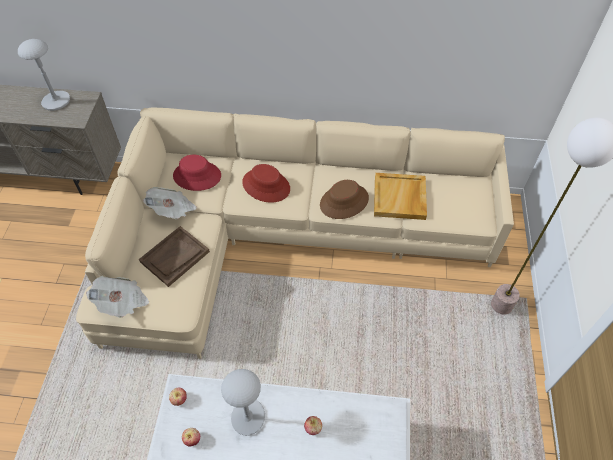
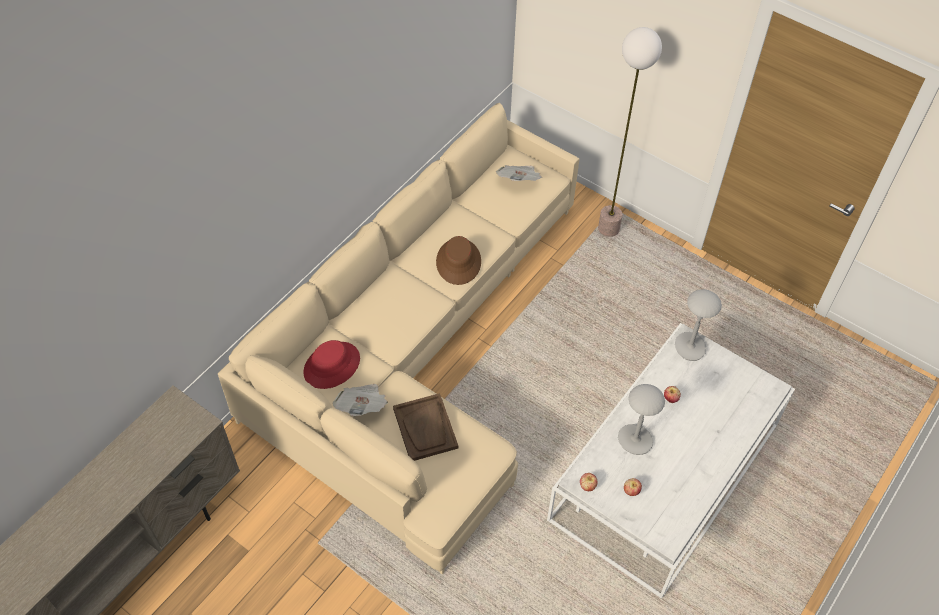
camera: 60 degrees left, 0 degrees up
(56, 102) = (152, 434): grey table lamp -> grey table lamp (690, 347)
(122, 302) = (450, 495): newspaper -> newspaper (519, 181)
(266, 185) = (391, 312): red hat -> none
(400, 198) = (485, 219): beige tray -> none

